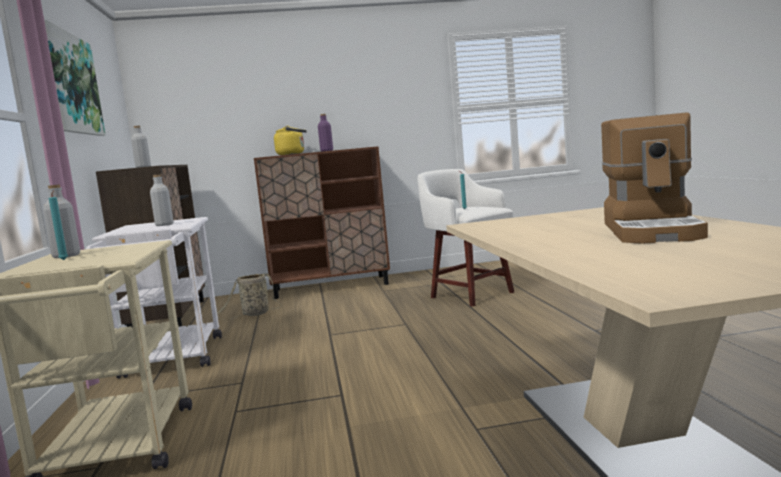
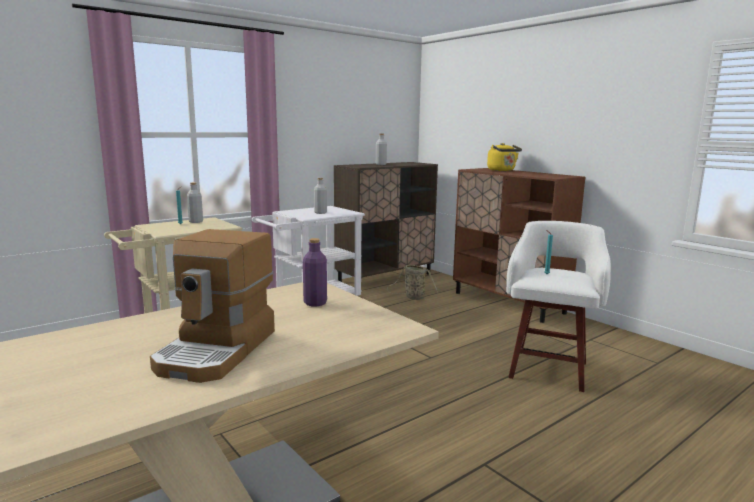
camera: 60 degrees right, 5 degrees up
(71, 84) = (325, 106): picture -> none
(326, 151) = (517, 174): purple bottle -> purple bottle (315, 303)
(653, 231) = (218, 350): coffee machine -> coffee machine turned 60 degrees counterclockwise

